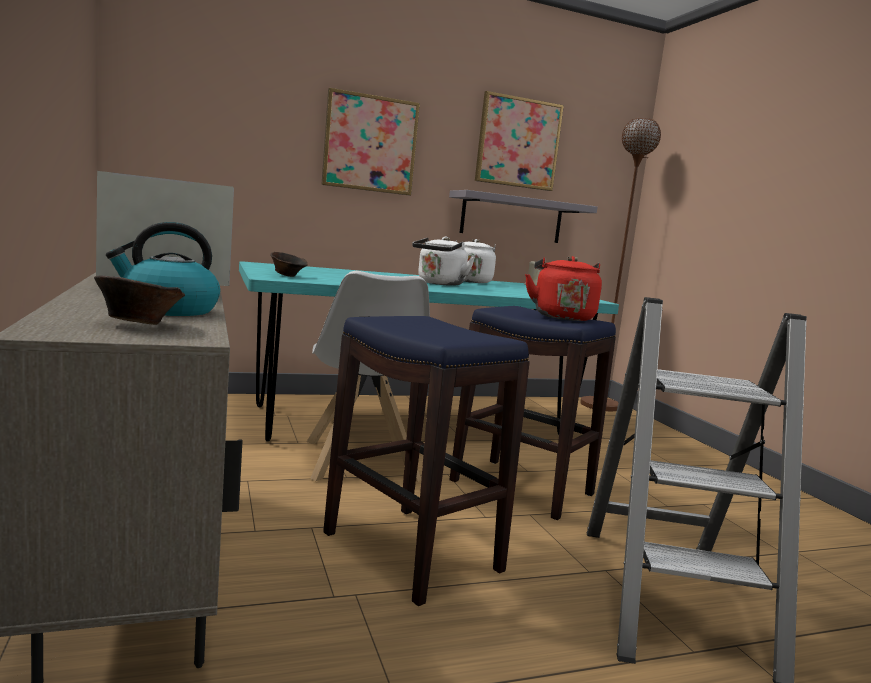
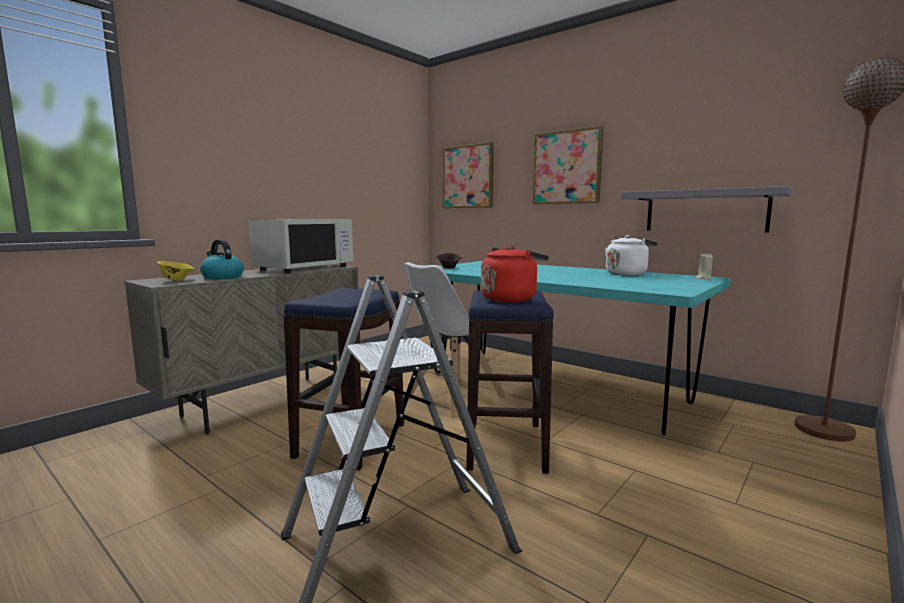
camera: 60 degrees right, 0 degrees up
(138, 325) = (177, 280): brown bowl -> yellow bowl
(439, 284) = (561, 274): white kettle -> none
(518, 143) = (708, 134): picture -> picture (468, 177)

